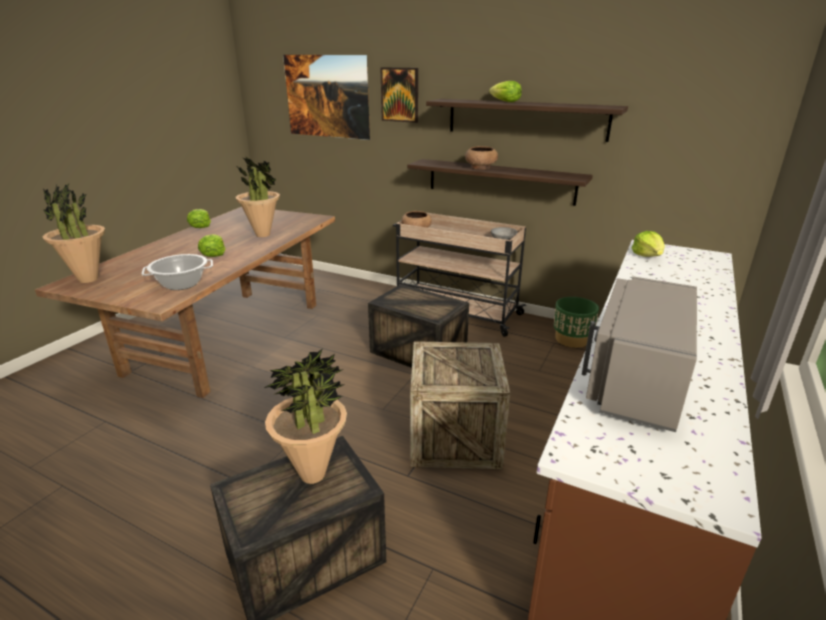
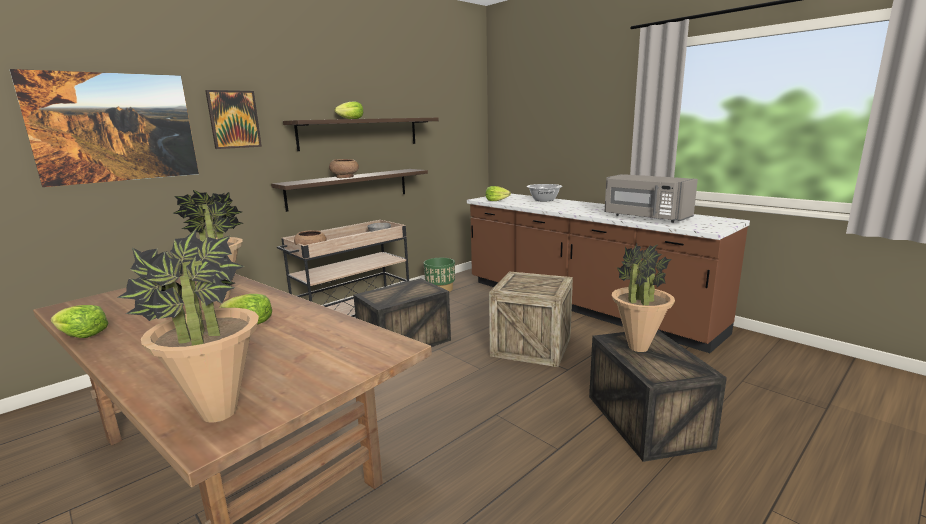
camera: 70 degrees left, 10 degrees down
(181, 284) = (343, 337): cooking pot -> cooking pot (544, 200)

